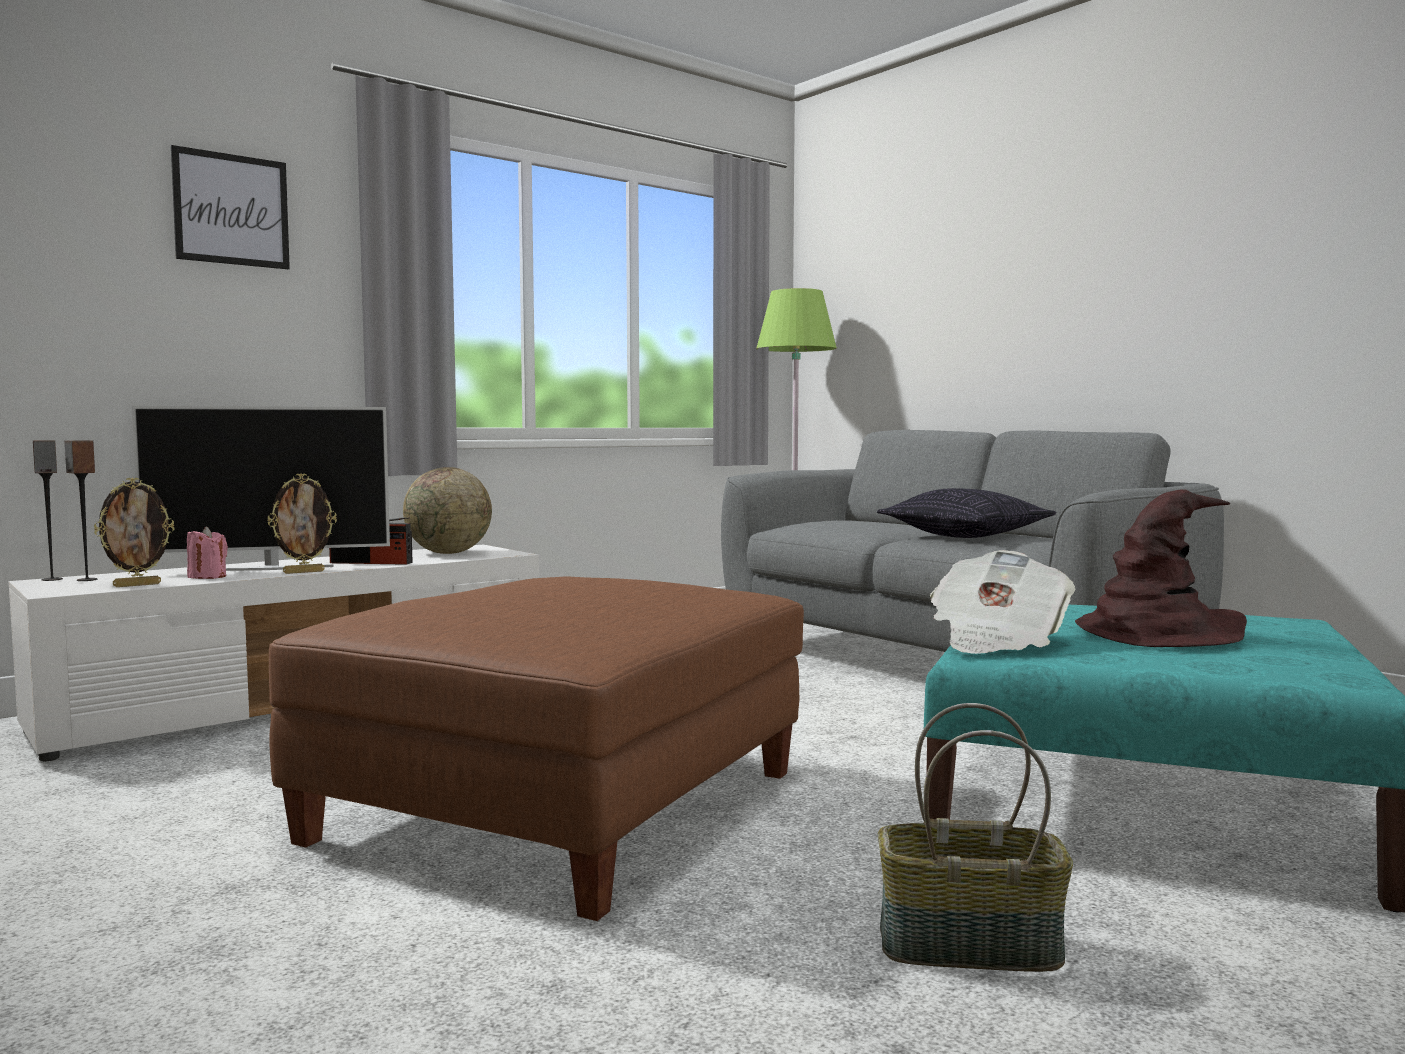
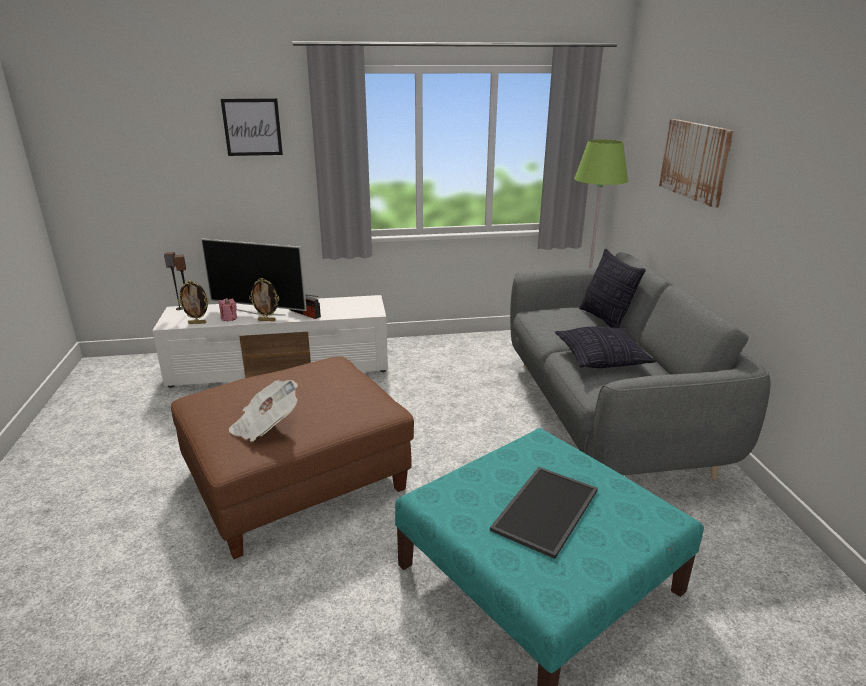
camera: 30 degrees right, 20 degrees up
(449, 553) = (350, 306): globe -> none
(895, 521) = (605, 320): none -> pillow
(966, 280) = (695, 160): none -> picture
(968, 947) = (333, 637): basket -> none
(996, 641) = (448, 488): newspaper -> newspaper (265, 426)
(1159, 633) = (544, 508): brown hat -> tray

